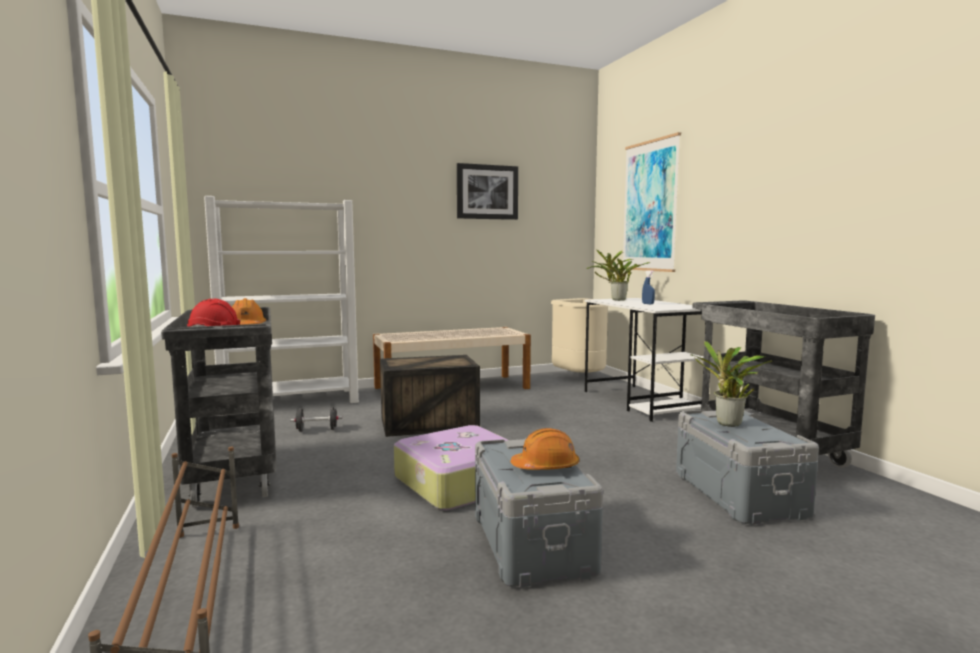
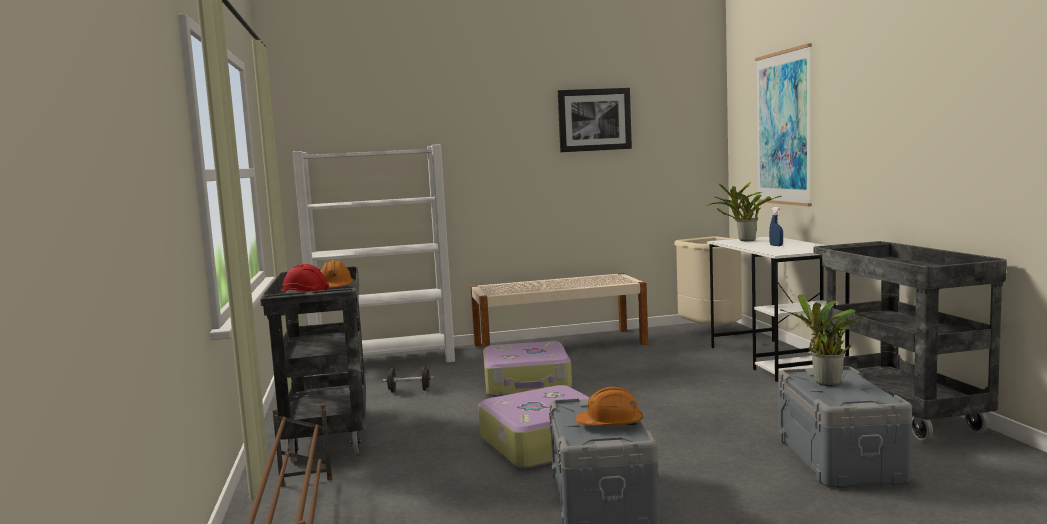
camera: 10 degrees right, 0 degrees up
(430, 423) = (527, 383): crate -> suitcase

